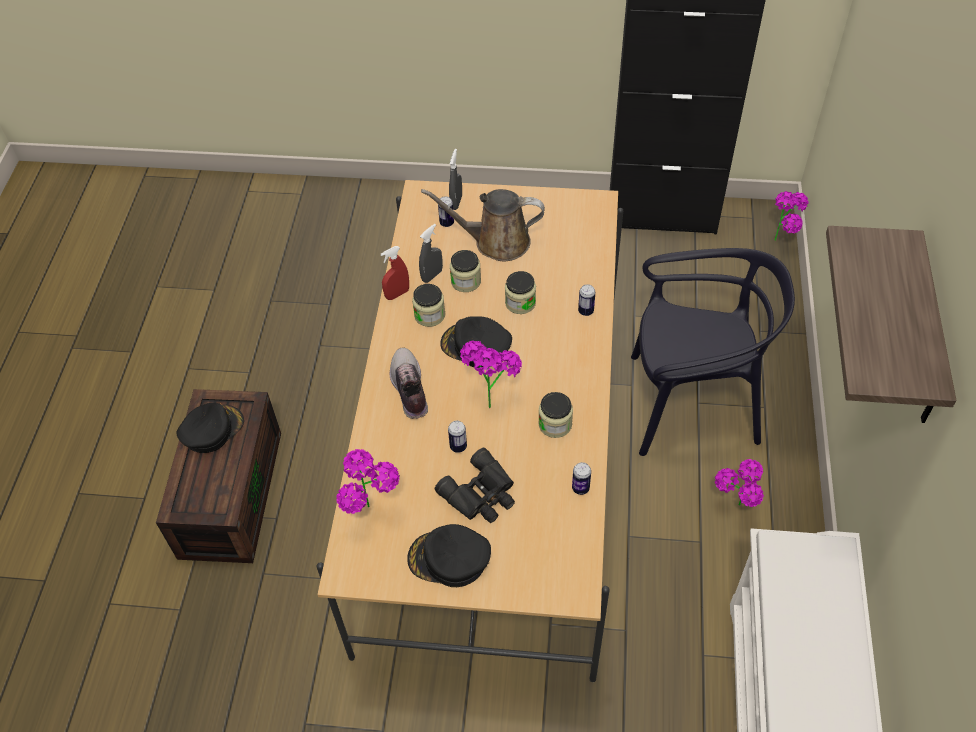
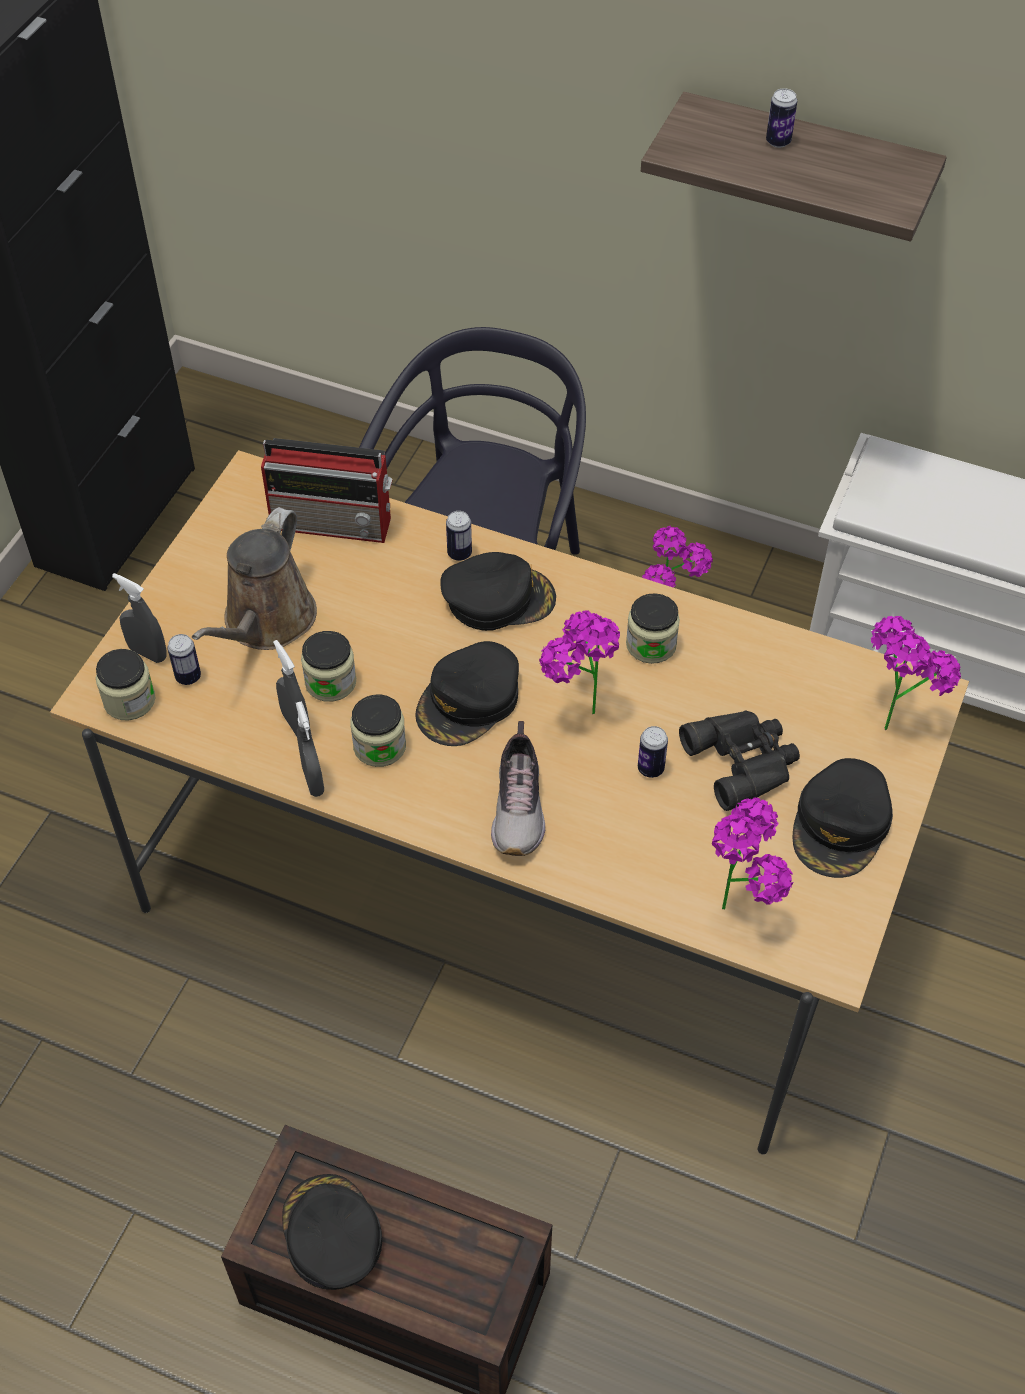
camera: 75 degrees left, 0 degrees up
(397, 294) = (313, 780): red spray bottle -> grey spray bottle
(409, 389) = (519, 807): shoe -> shoe turned 90 degrees counterclockwise
(520, 303) = (408, 625): jar -> jar (129, 700)
(559, 338) = (498, 598): none -> black cap
(580, 488) = (767, 646): can -> can (778, 142)
(583, 248) = (334, 522): none -> radio
(783, 241) = (251, 404): potted plant -> potted plant (892, 716)

